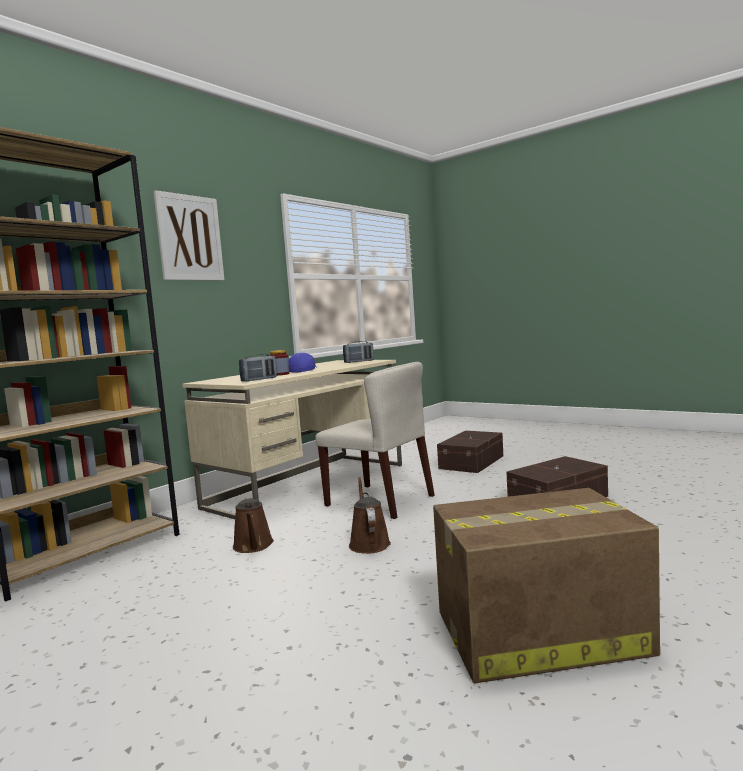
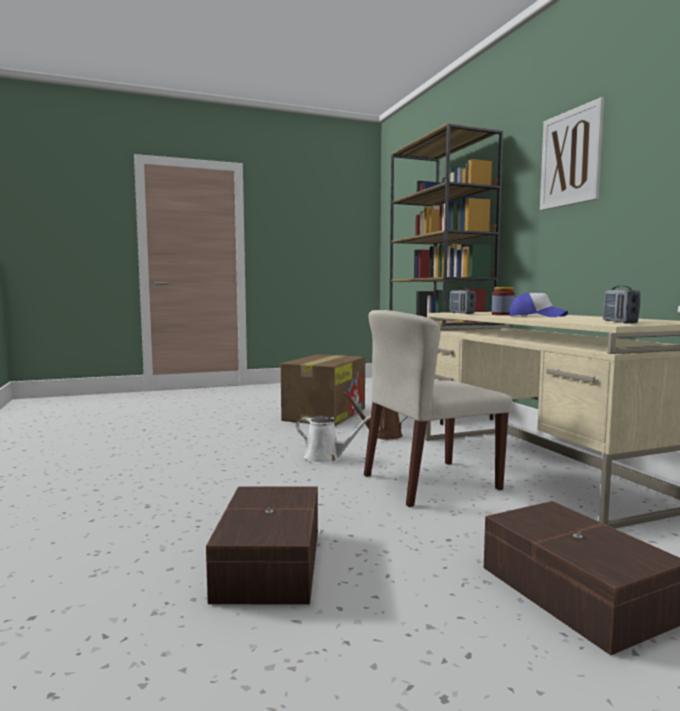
camera: 120 degrees right, 0 degrees up
(369, 543) = (326, 458): brown watering can -> white watering can
(537, 633) = (135, 461): cardboard box -> cardboard box (325, 414)

